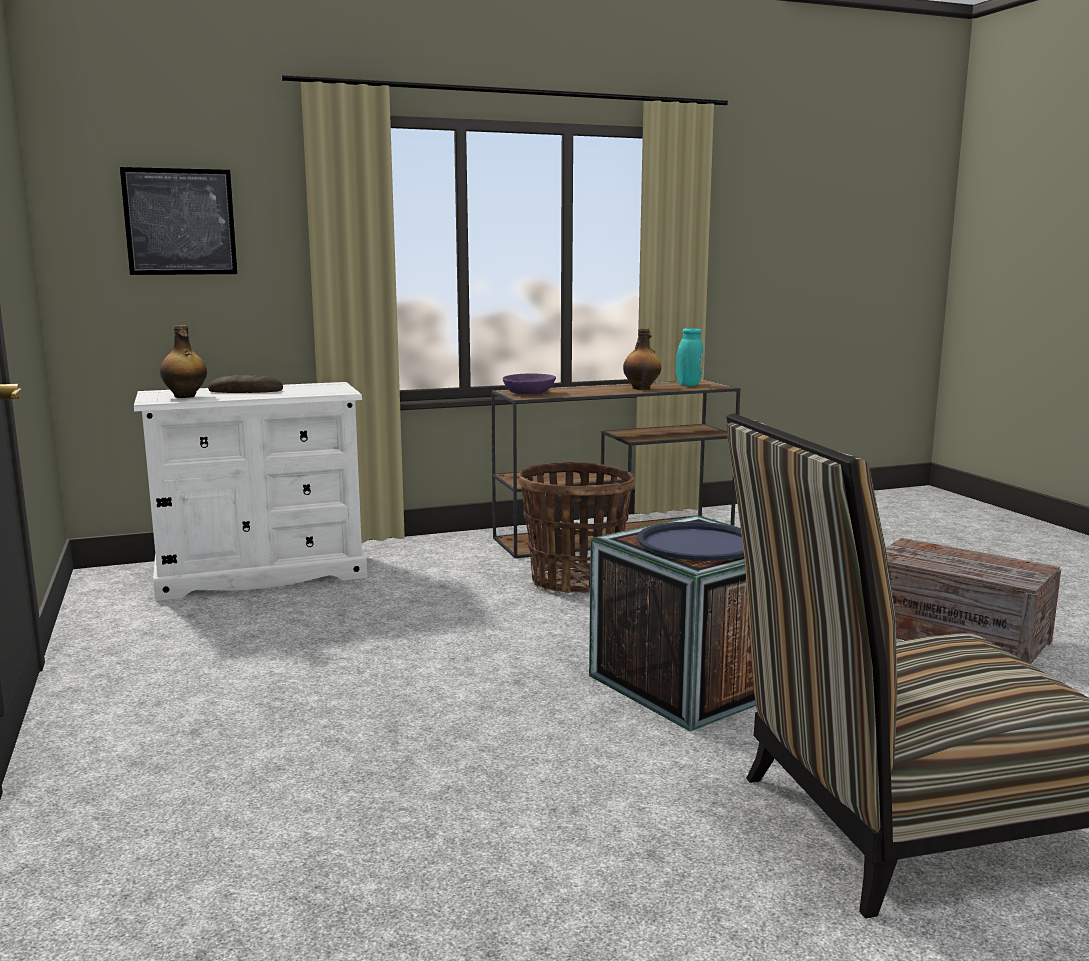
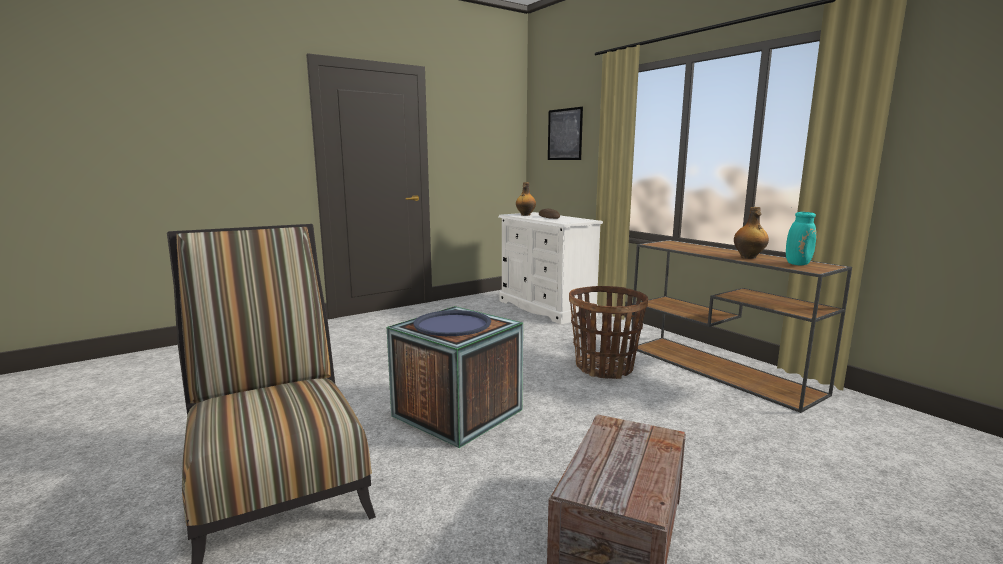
camera: 75 degrees right, 0 degrees up
(529, 393) = (671, 244): purple bowl -> none

